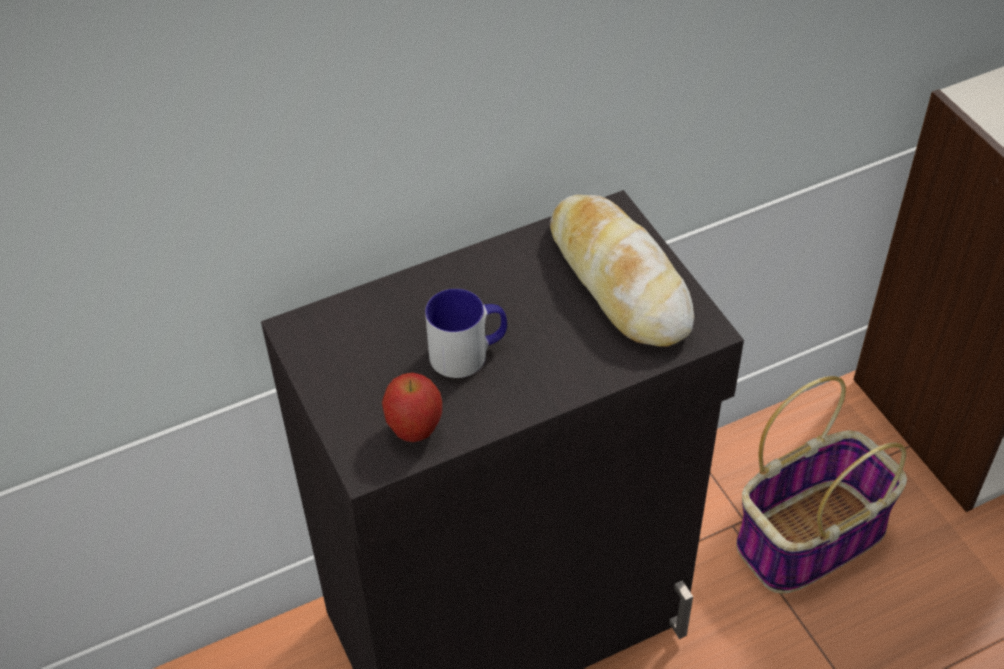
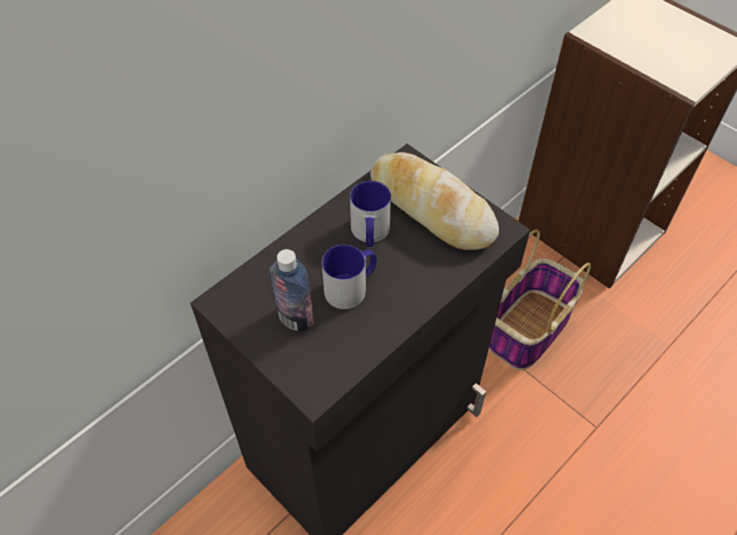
camera: 20 degrees left, 5 degrees up
(381, 373) = (295, 319): none -> bottle
(415, 430) = (338, 356): apple -> none
(521, 293) = (370, 234): none -> mug

